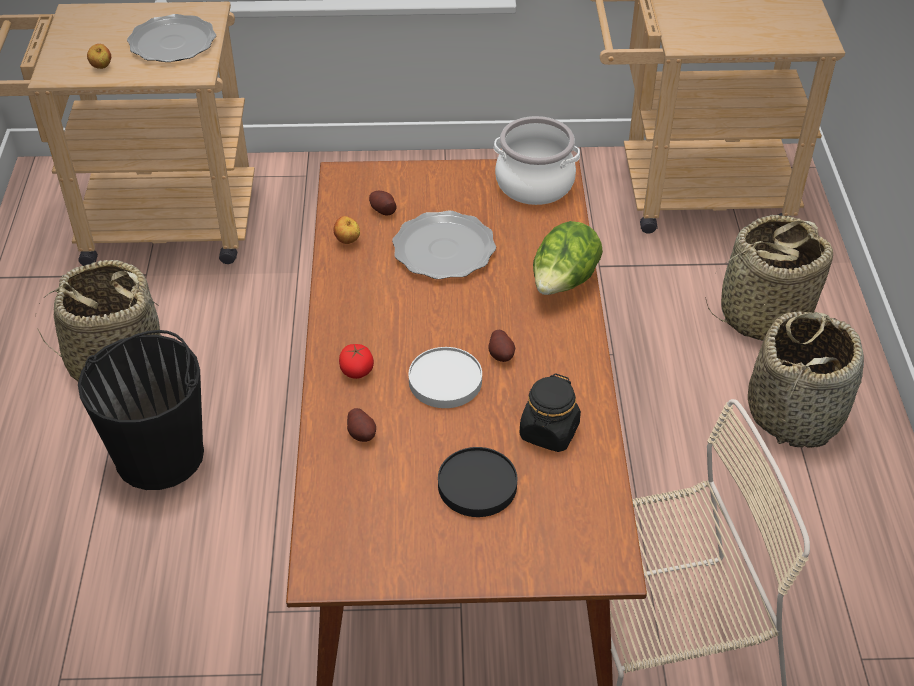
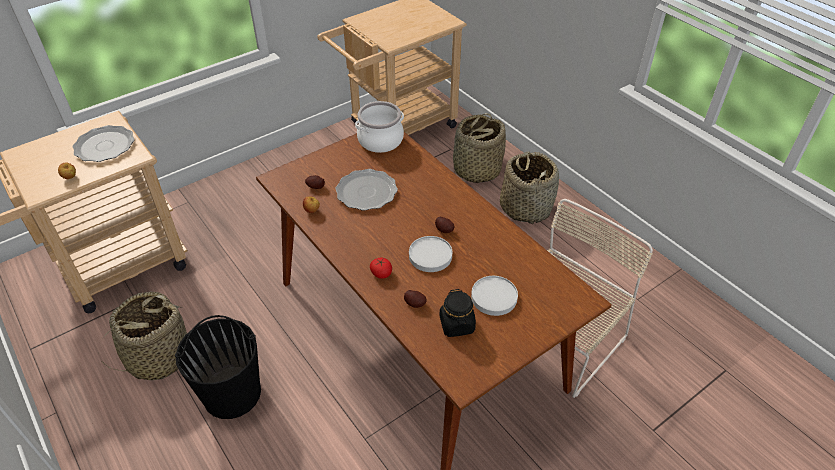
camera: 35 degrees left, 0 degrees up
(478, 485) = (494, 297): black plate -> white plate
(549, 432) = (501, 255): black jar -> black jar (457, 325)
(563, 283) = (440, 182): lettuce -> none

